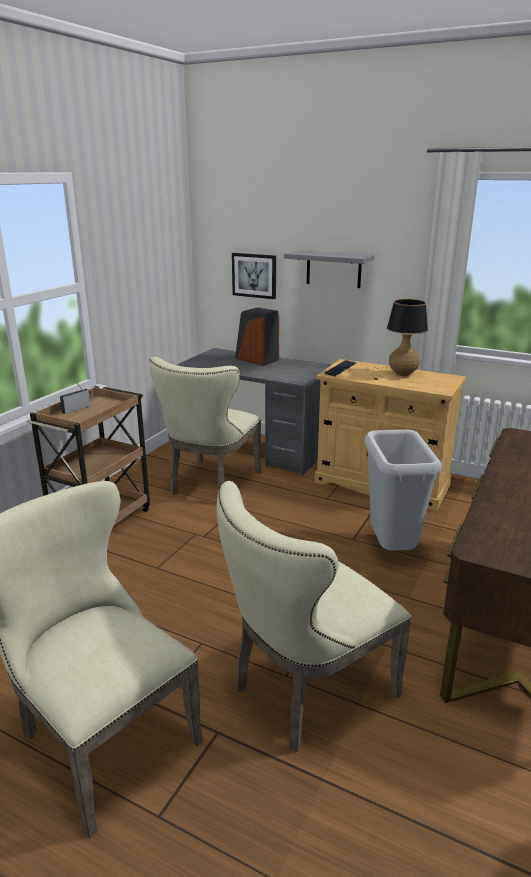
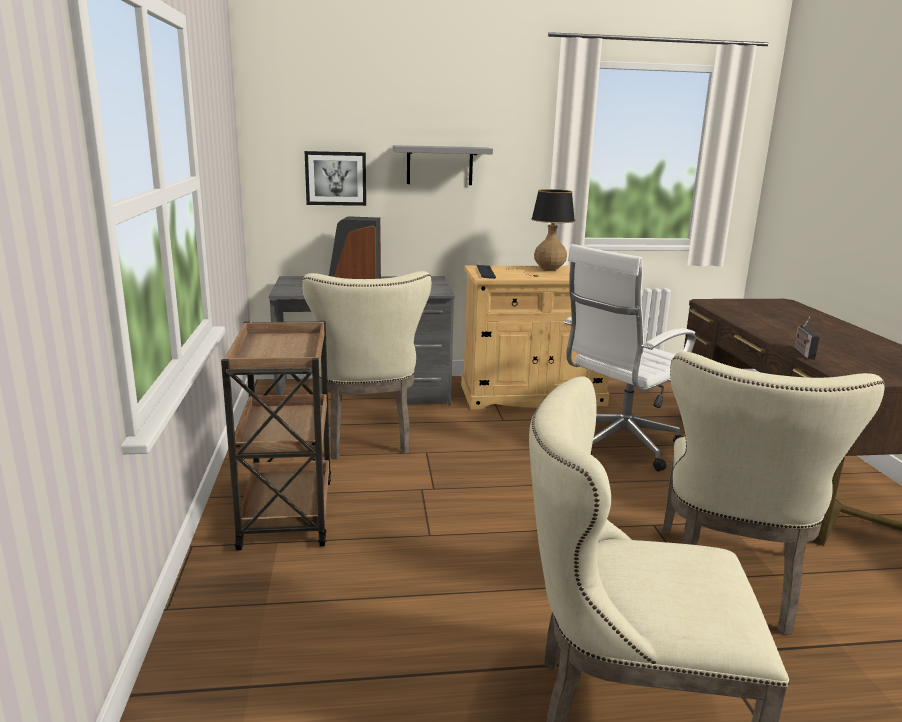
camera: 35 degrees left, 5 degrees down
(77, 409) = (259, 350): radio -> radio (802, 352)
(390, 549) = (618, 446): grey trash can -> white office chair

